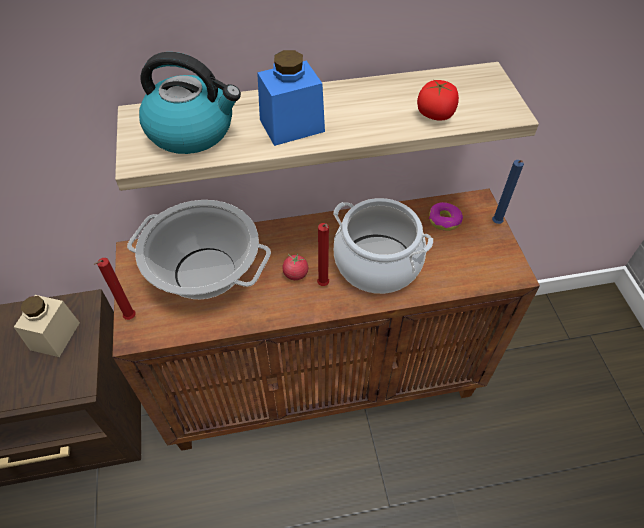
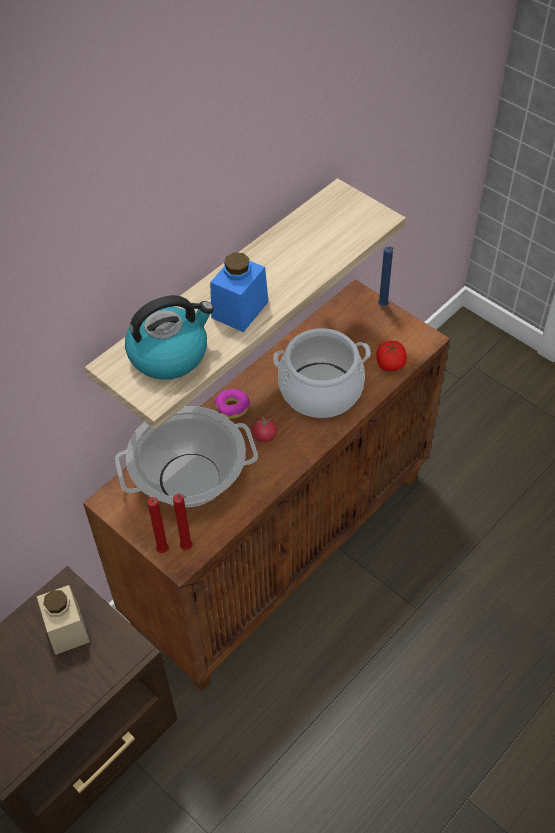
camera: 35 degrees left, 0 degrees up
(323, 285) = (295, 432): red candle -> red candle (188, 548)
(435, 114) = (332, 246): tomato -> tomato (390, 364)
(444, 220) = (342, 325): donut -> donut (232, 407)

